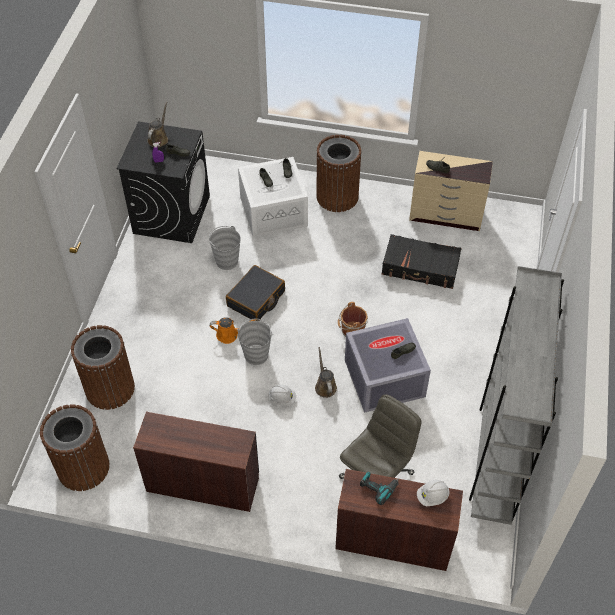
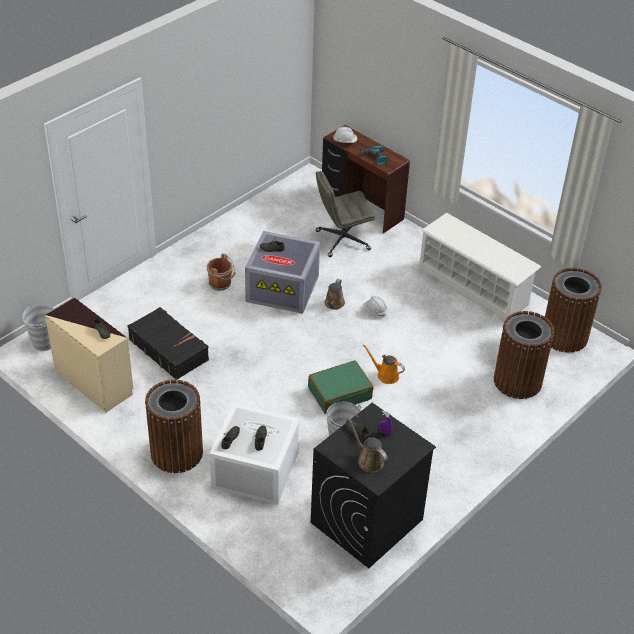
camera: 150 degrees left, 10 degrees down
(158, 139) = (368, 460): brown watering can -> brown watering can turned 90 degrees clockwise
(203, 483) = (473, 288): brown desk -> white shoe rack
(256, 299) = (339, 393): black suitcase -> green suitcase
(256, 355) = (373, 349): grey bucket -> grey bucket (44, 342)
(351, 331) = (277, 330): brown bucket -> brown bucket (221, 284)
(496, 457) = (251, 214): grey bookcase -> none

